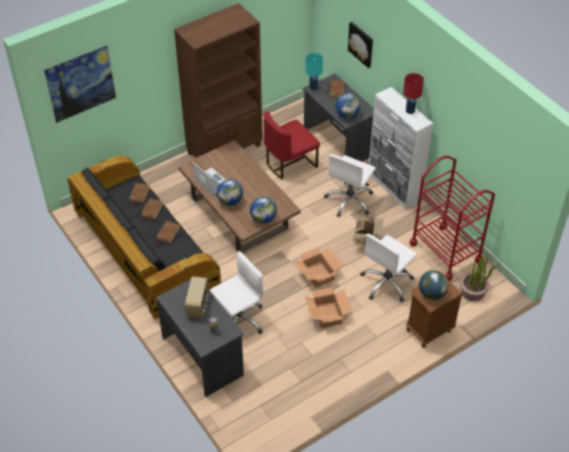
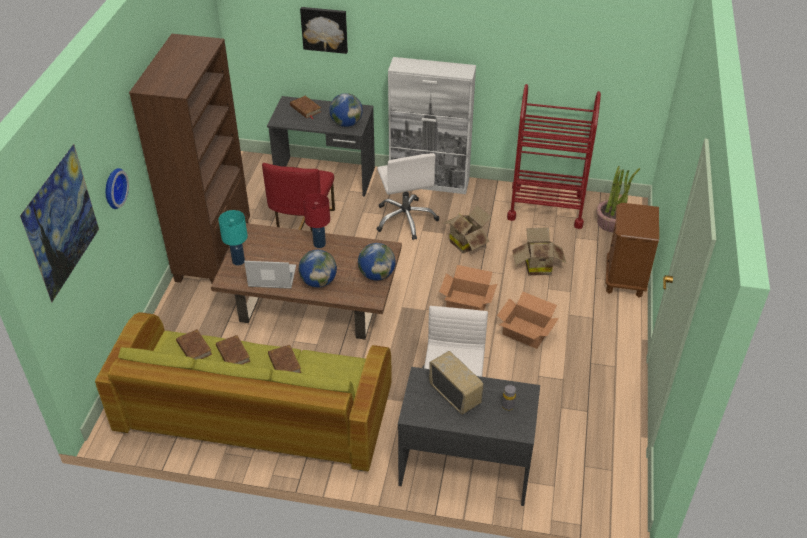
camera: 45 degrees left, 5 degrees down
(139, 79) = (113, 188): none -> wall clock
(144, 249) = (254, 411): black sofa -> green sofa
(313, 87) = (278, 119): turquoise table lamp -> turquoise table lamp (238, 261)
(387, 283) = (536, 266): white office chair -> cardboard box
(410, 110) = (440, 66): red table lamp -> red table lamp (319, 244)
(432, 294) = (637, 224): globe -> none

